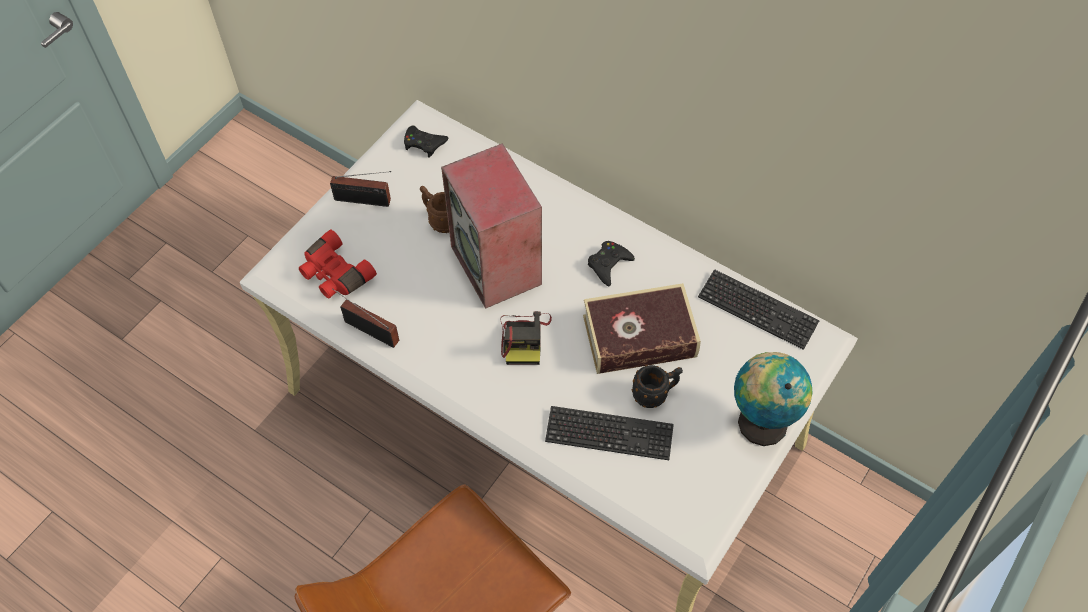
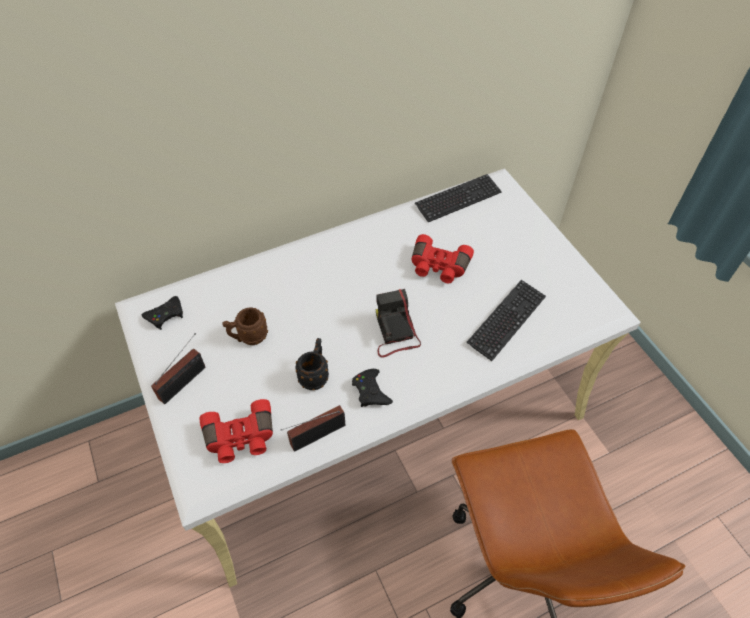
camera: 60 degrees left, 5 degrees down
(498, 266) = (319, 320): speaker -> none
(524, 338) = (395, 333): camera -> camera turned 135 degrees counterclockwise
(609, 264) = (368, 255): black game controller -> black game controller (371, 391)
(639, 337) = (438, 267): book -> red binoculars
(655, 394) = (489, 280): black mug -> black mug (315, 375)
(760, 420) = (540, 237): globe -> none

